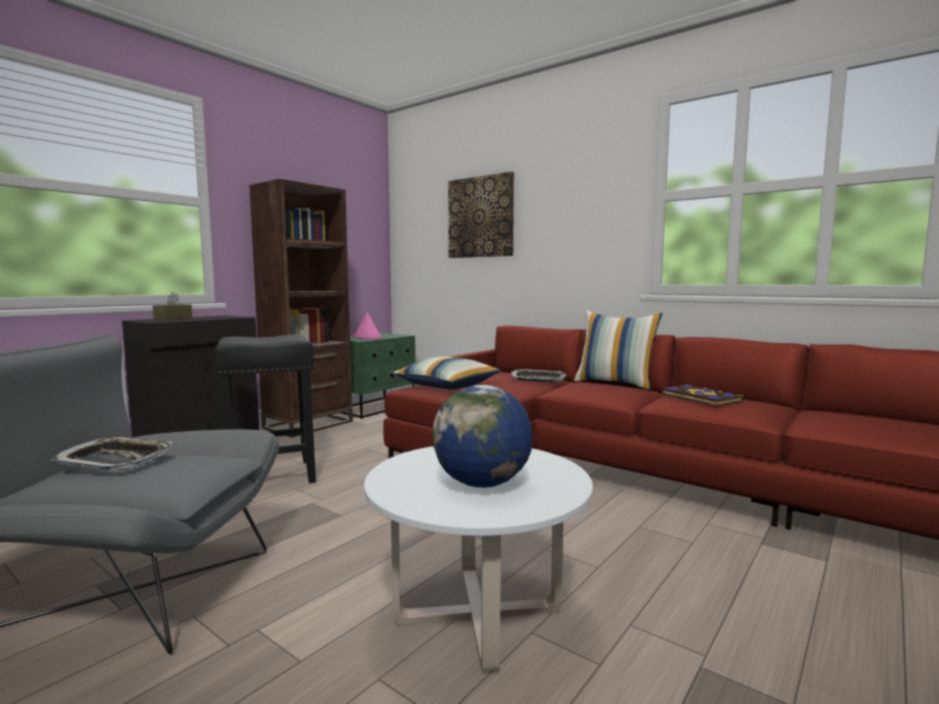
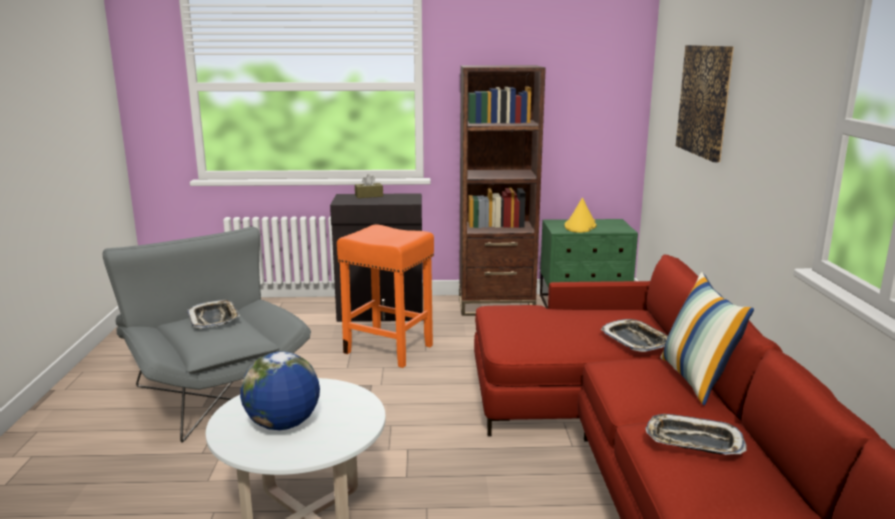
camera: 50 degrees right, 10 degrees up
(272, 476) = (390, 349): black stool -> orange stool
(367, 337) = (580, 226): pink hat -> yellow hat
(447, 386) = (529, 318): pillow -> none
(699, 398) = (693, 442): book -> tray

